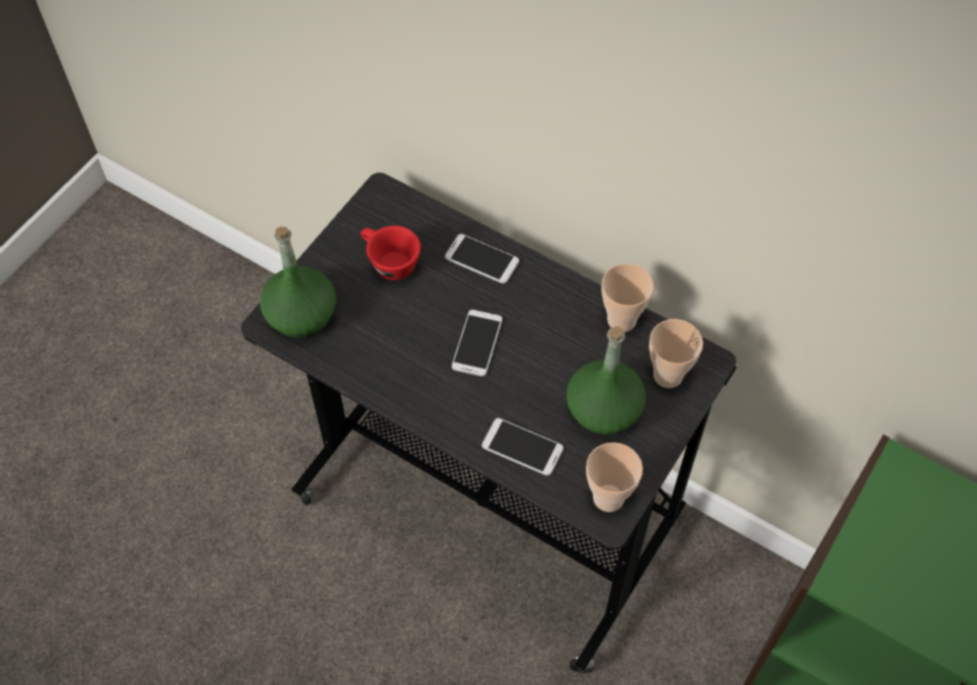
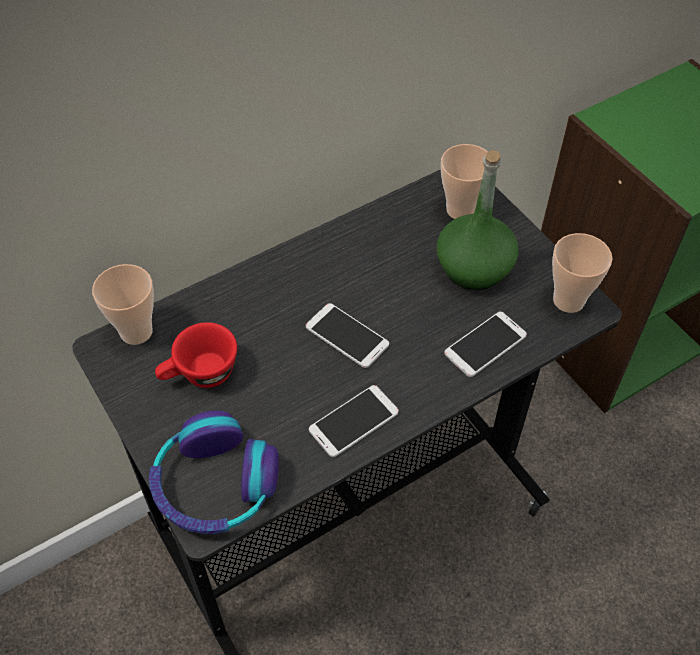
camera: 65 degrees left, 5 degrees down
(301, 315) = (214, 485): green bottle -> headphones
(482, 259) = (249, 294): phone -> phone (354, 421)
(621, 320) = (384, 218): cup -> cup (136, 332)

